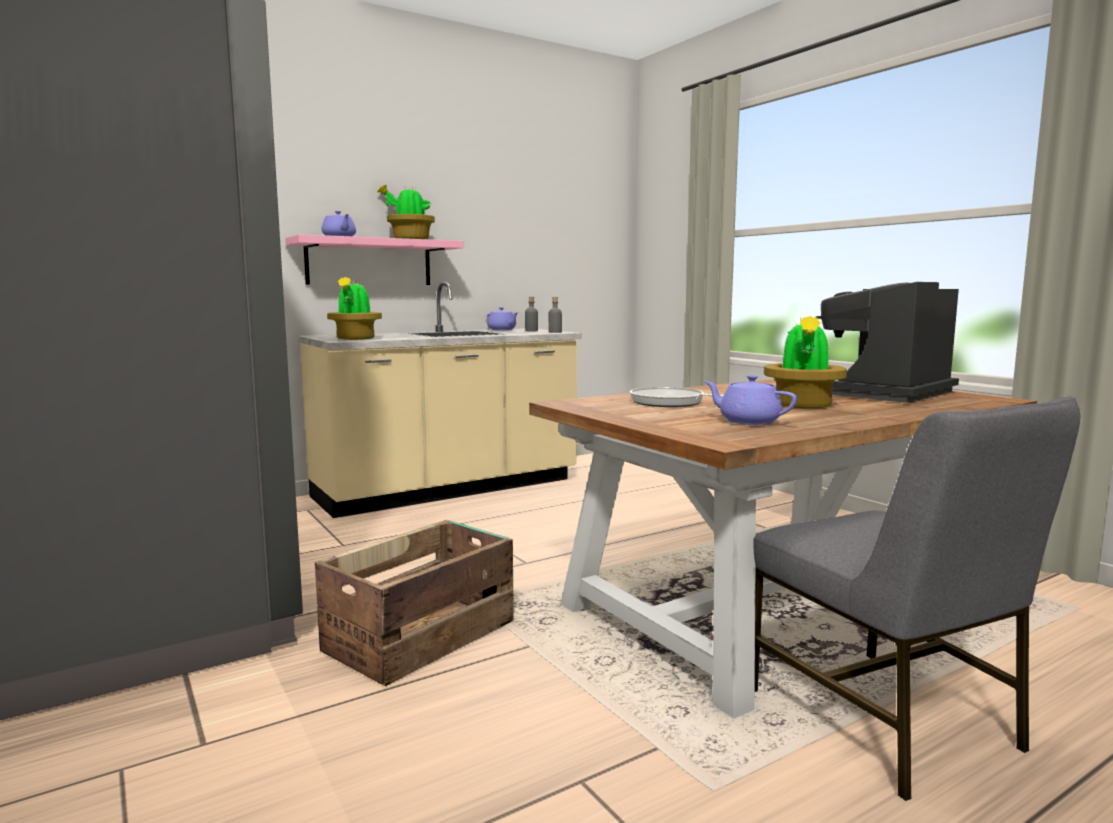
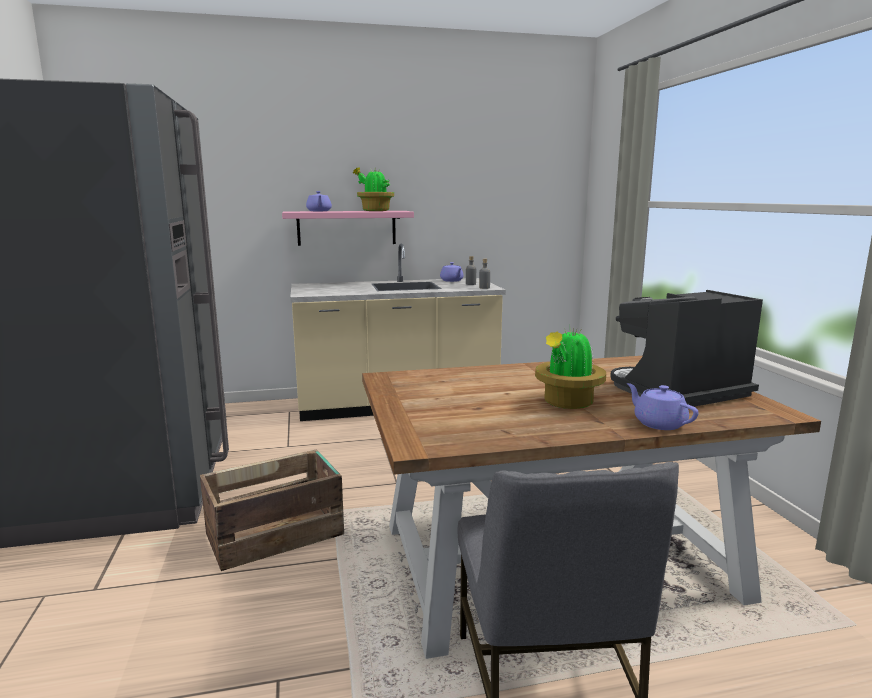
camera: 20 degrees right, 5 degrees up
(355, 339) = (317, 292): potted plant -> none
(671, 402) = (465, 385): frying pan -> none
(748, 421) = (481, 421): purple teapot -> purple teapot (658, 423)

